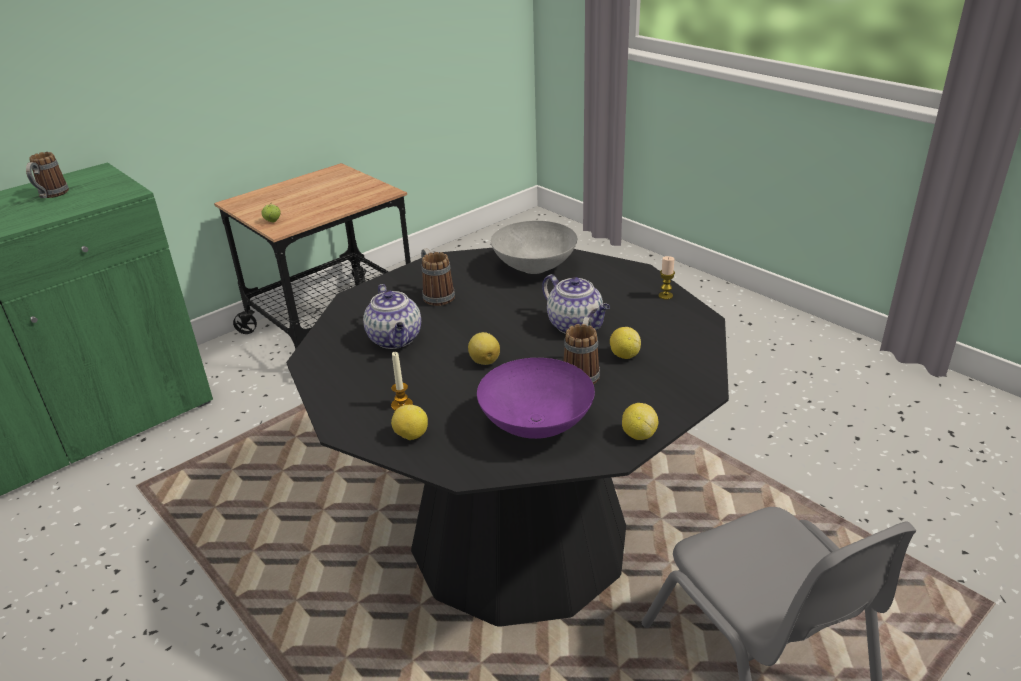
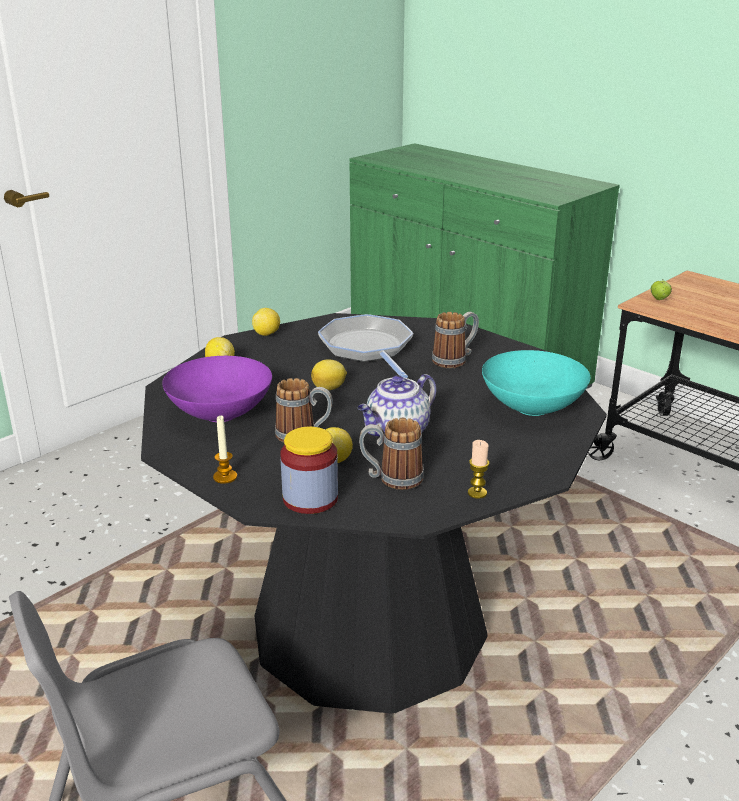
camera: 85 degrees right, 5 degrees down
(51, 195) = (537, 181): mug -> mug (391, 479)
(396, 339) = (368, 348): teapot -> frying pan
(402, 405) = (263, 358): candle -> candle (225, 477)
(535, 267) = (534, 408): grey bowl -> turquoise bowl
(638, 435) = (192, 463): lemon -> lemon (267, 334)
(688, 366) = (310, 498): none -> jar

